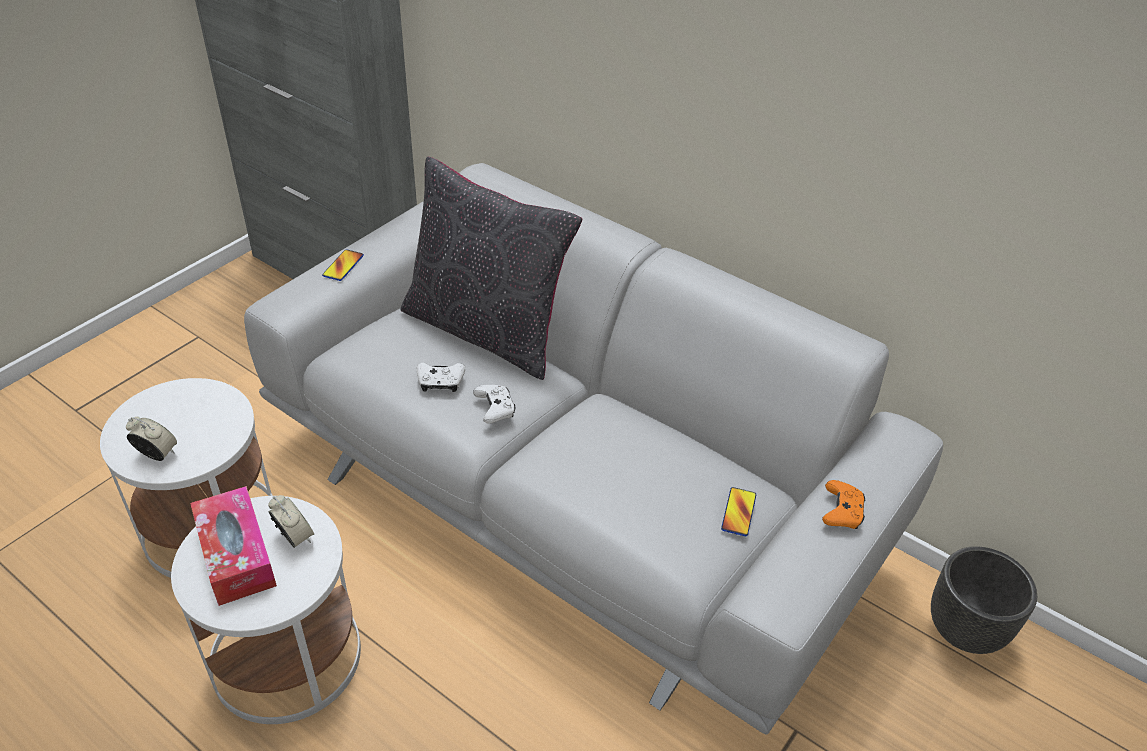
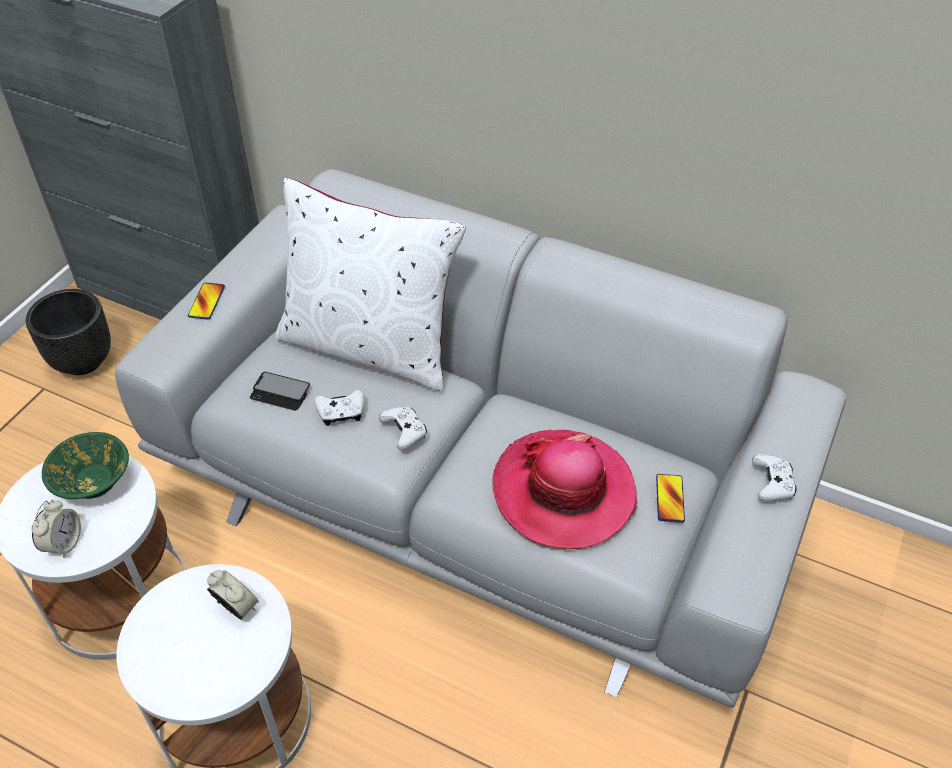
camera: 10 degrees left, 5 degrees up
(157, 454) = (63, 543): alarm clock -> alarm clock turned 90 degrees clockwise
(199, 406) = (92, 481): none -> green bowl
(236, 555) = (181, 638): tissue box -> none
(389, 356) = (280, 392): none -> phone
(486, 330) = (370, 346): black pillow -> white pillow
(633, 487) = (563, 492): none -> hat
(841, 512) = (772, 484): orange game controller -> white game controller
(965, 631) = (877, 561): black planter -> black planter (84, 361)

